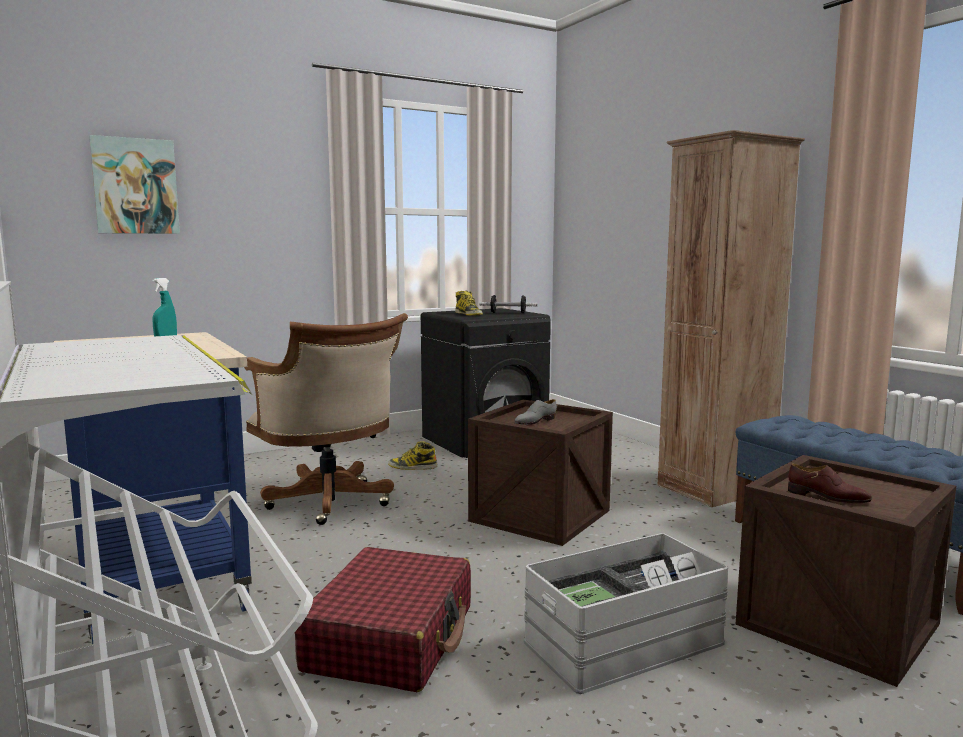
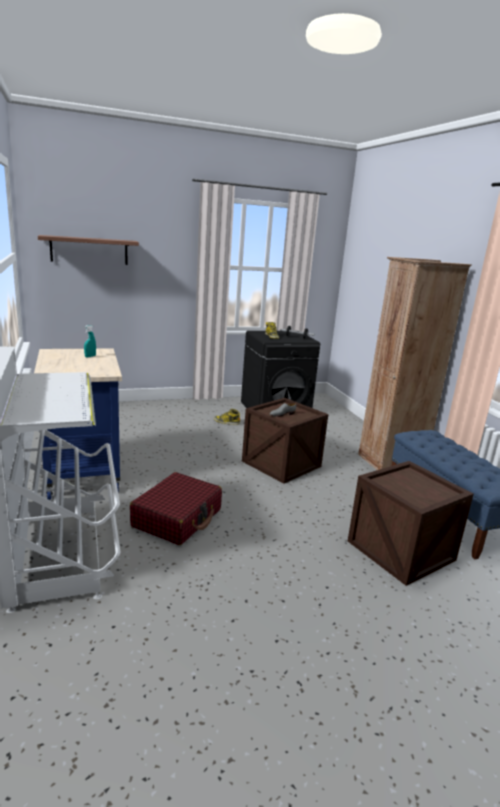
camera: 10 degrees right, 10 degrees up
(135, 186) = (89, 250): picture -> shelf
(332, 503) = (176, 439): office chair -> none
(623, 641) = (285, 539): grey storage box -> none
(828, 497) = (399, 488): brown shoe -> none

